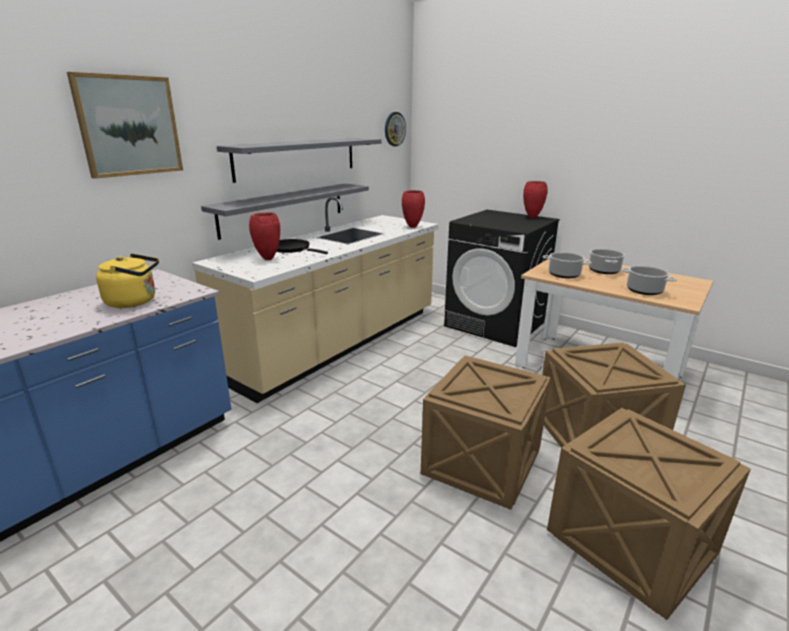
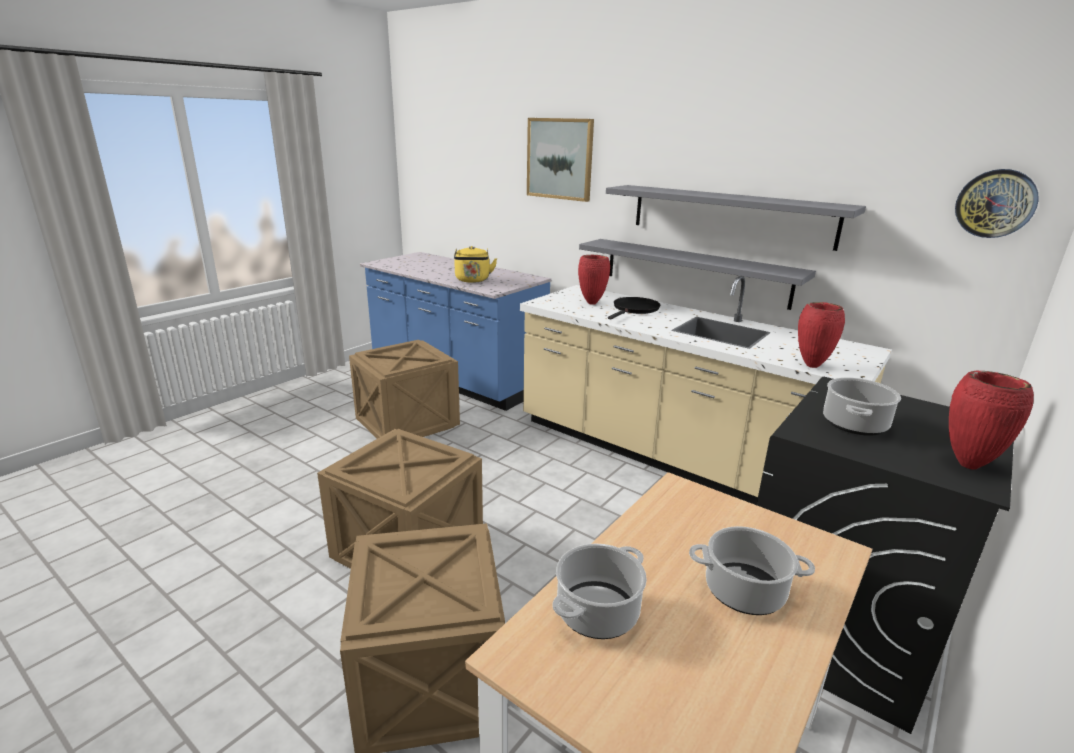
camera: 90 degrees right, 0 degrees up
(564, 274) = (685, 521): cooking pot -> cooking pot (855, 425)
(628, 542) = (245, 642): crate -> crate (408, 423)

